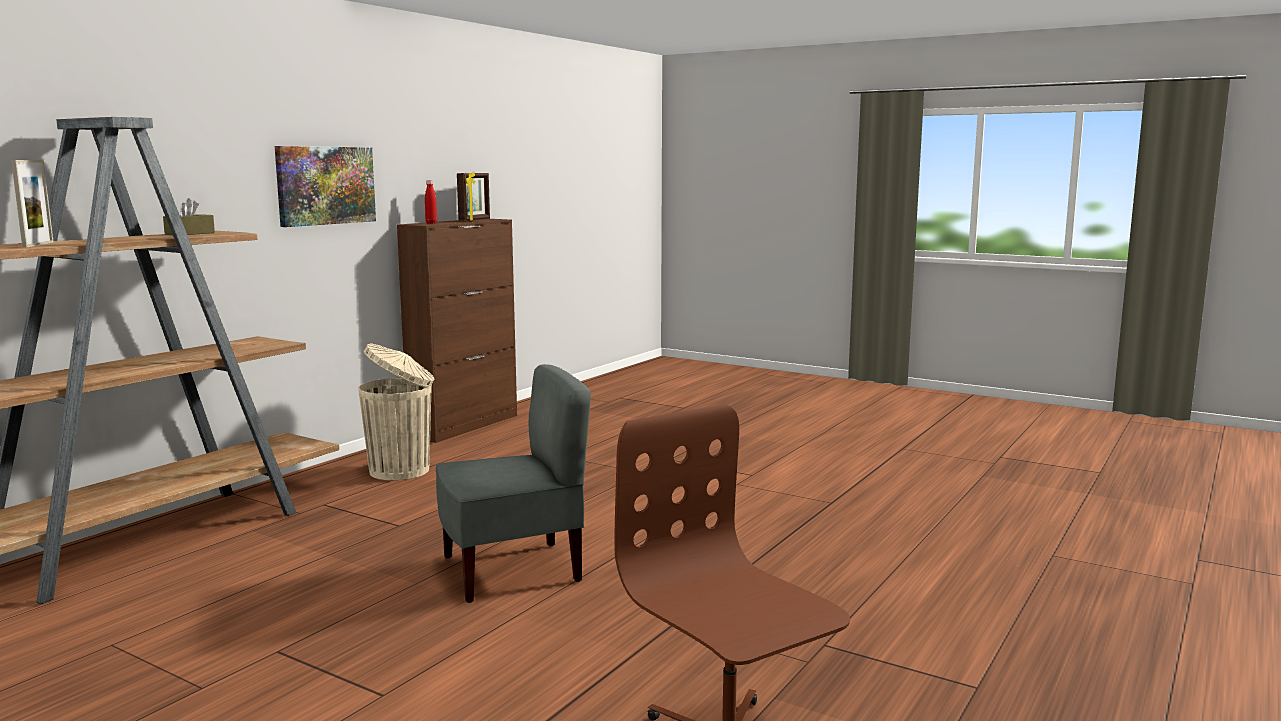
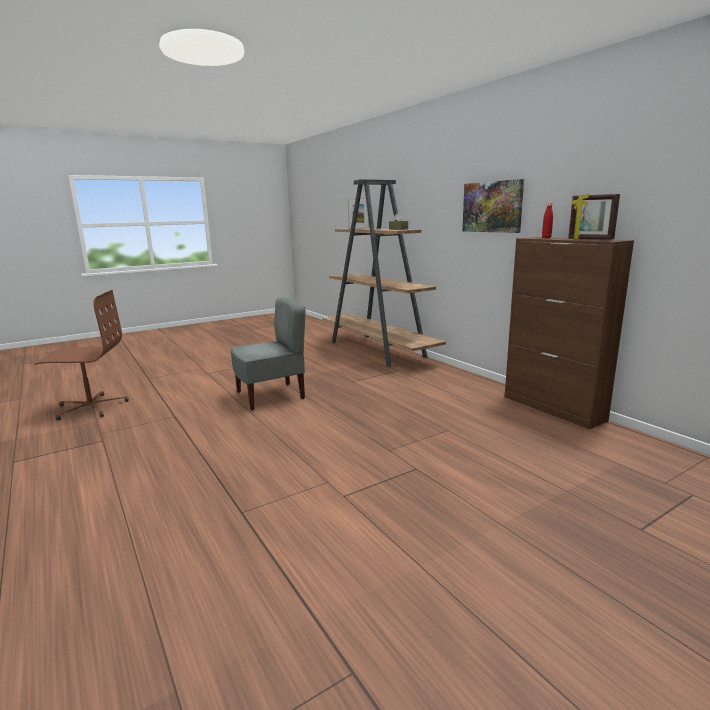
camera: 115 degrees right, 5 degrees up
(401, 470) = (443, 386): beige trash can -> none
(512, 570) = (271, 396): grey chair -> grey chair turned 120 degrees counterclockwise

